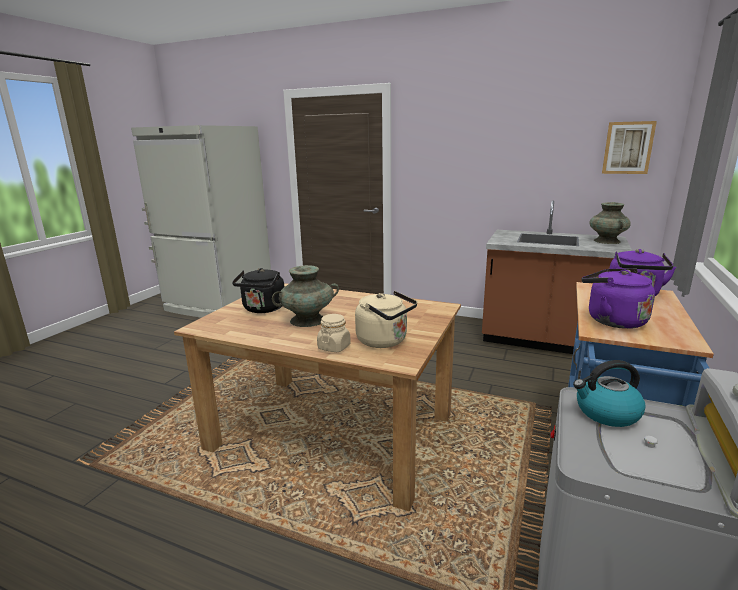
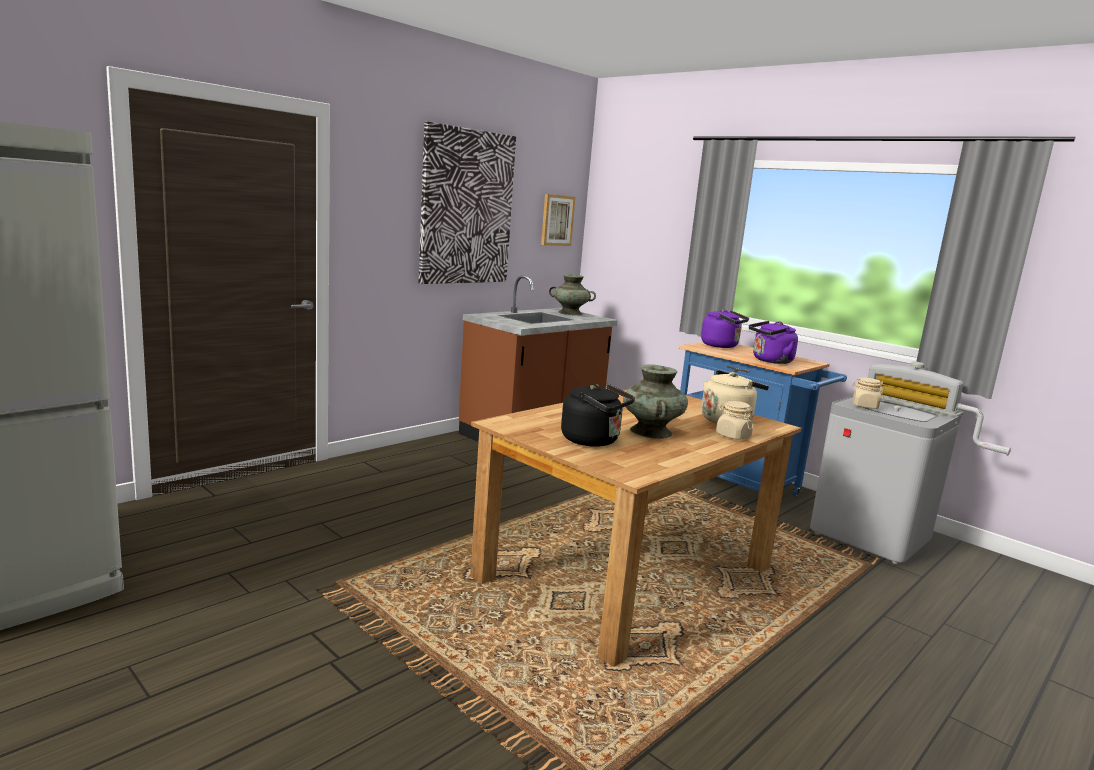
camera: 70 degrees left, 5 degrees down
(506, 142) = (466, 207): none -> picture
(606, 413) = (864, 406): kettle -> beige jar

